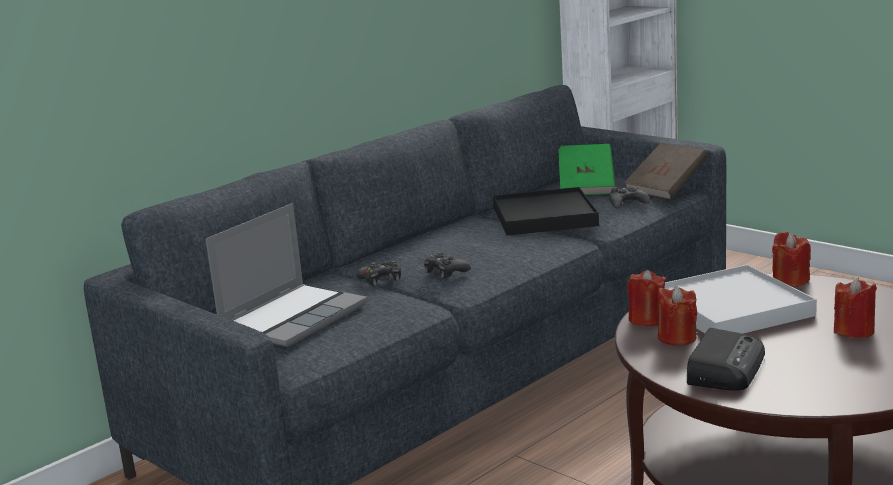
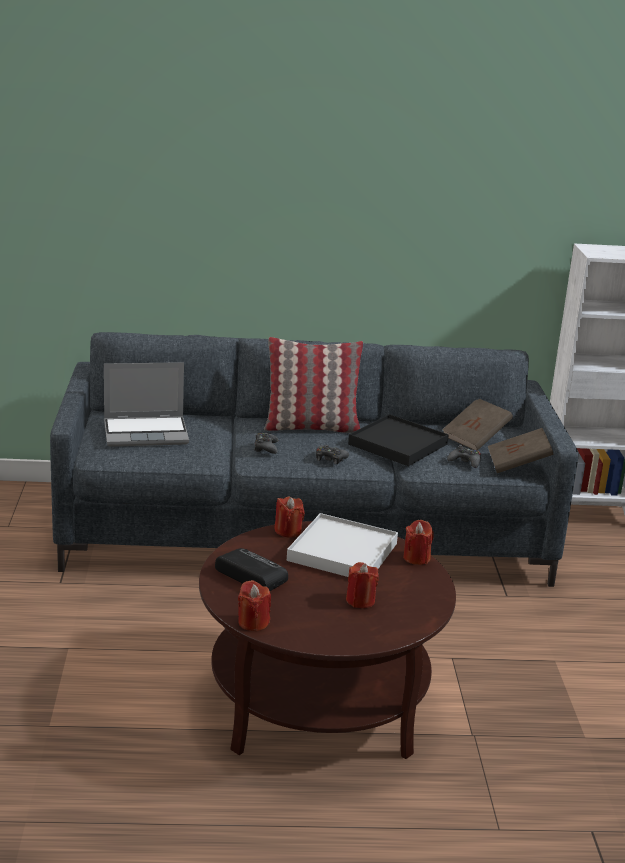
camera: 40 degrees right, 5 degrees up
(381, 279) = (232, 435): black game controller -> black game controller (330, 459)
(437, 239) = (311, 427): none -> pillow
(586, 187) = (475, 438): green book -> brown book
(677, 338) = (274, 548): red candle -> red candle (253, 622)
(725, 368) = (250, 575): radio -> radio turned 120 degrees counterclockwise

